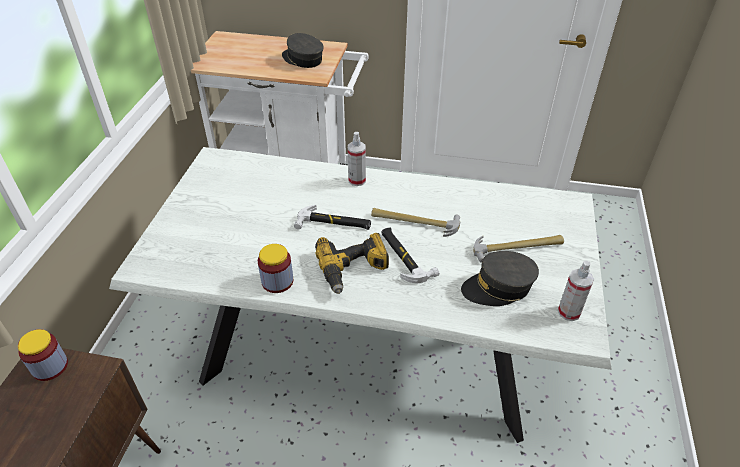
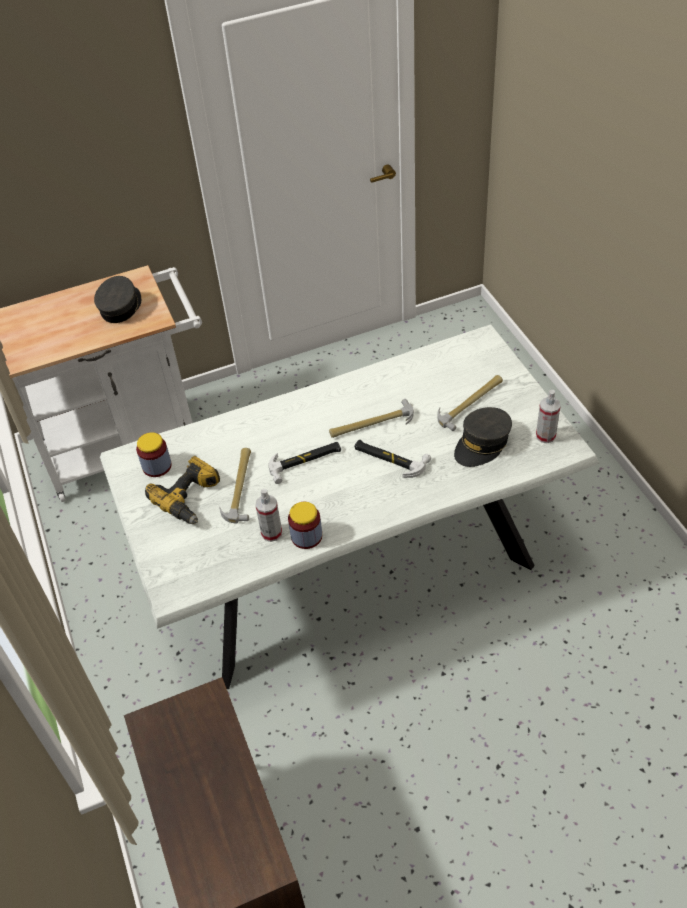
camera: 30 degrees left, 5 degrees up
(50, 366) = (164, 721): jar -> jar (157, 466)
(267, 217) = (240, 487): none -> hammer
(302, 59) = (121, 306): grey cap -> grey cap turned 90 degrees clockwise
(353, 269) = (359, 492): power drill -> power drill (190, 498)
(357, 180) = (287, 411): spray bottle -> spray bottle (271, 533)

